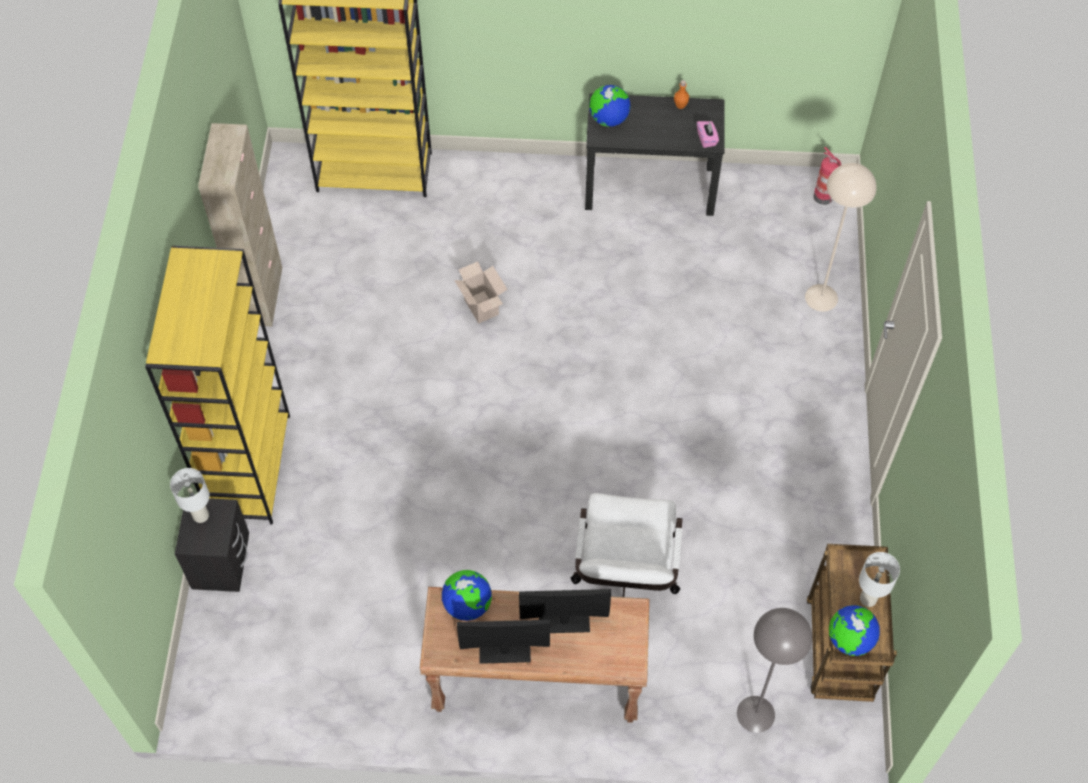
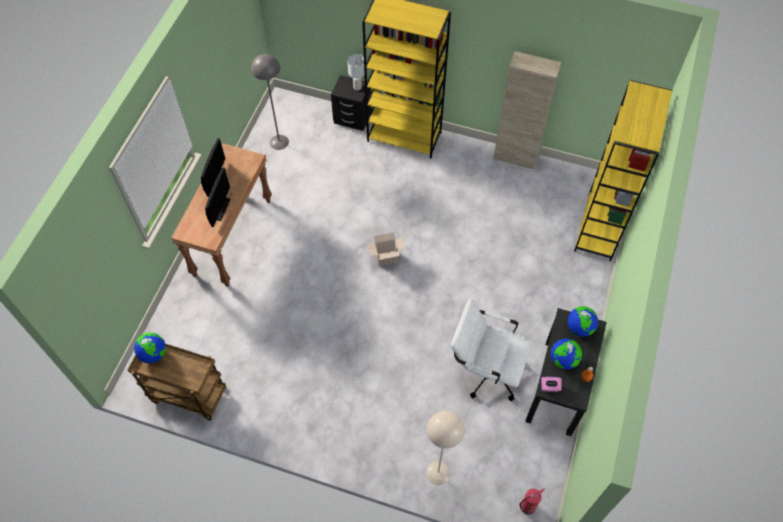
camera: 105 degrees right, 0 degrees up
(467, 605) = (248, 169): globe -> globe (563, 360)
(483, 307) = (480, 264): cardboard box -> cardboard box (386, 259)
(624, 581) = (274, 294): white office chair -> white office chair (485, 370)
(755, 714) = (171, 337): grey floor lamp -> grey floor lamp (279, 142)
(868, 598) = (173, 373): white table lamp -> none

